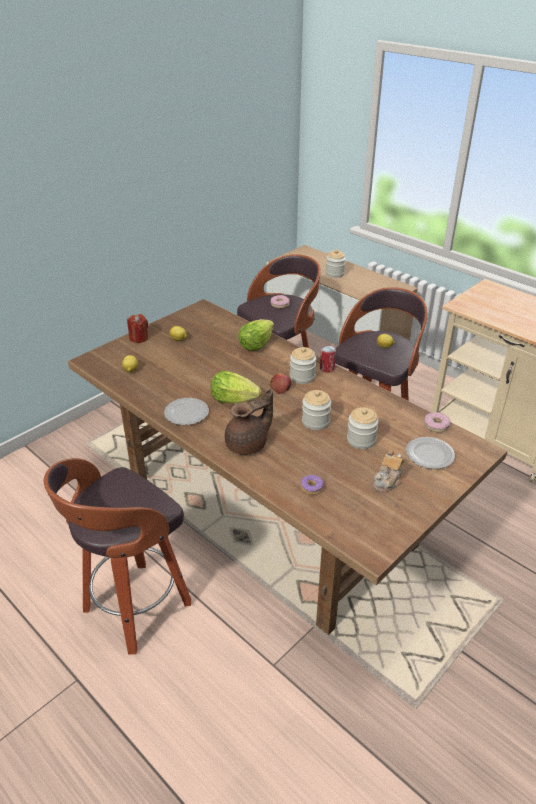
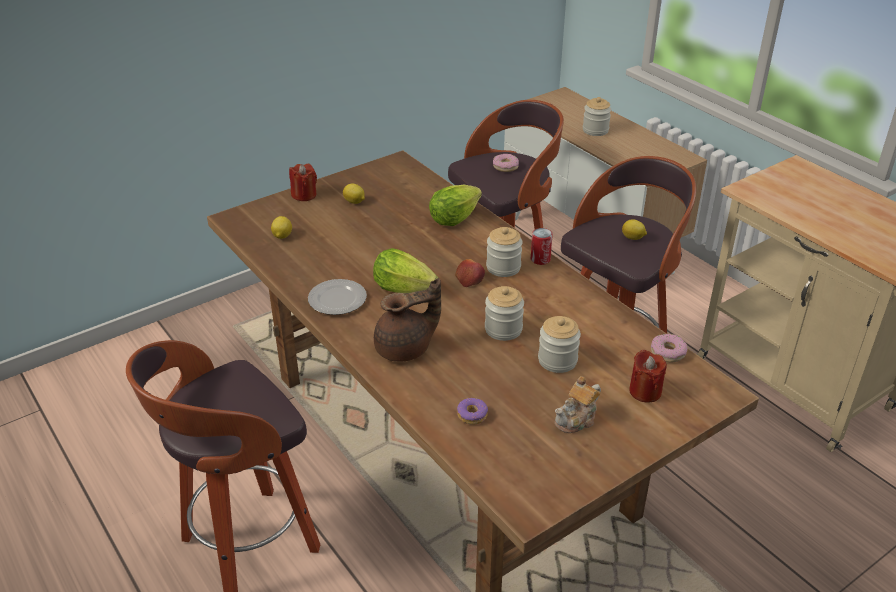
camera: 10 degrees right, 0 degrees up
(429, 455) = (645, 391): plate -> red candle

